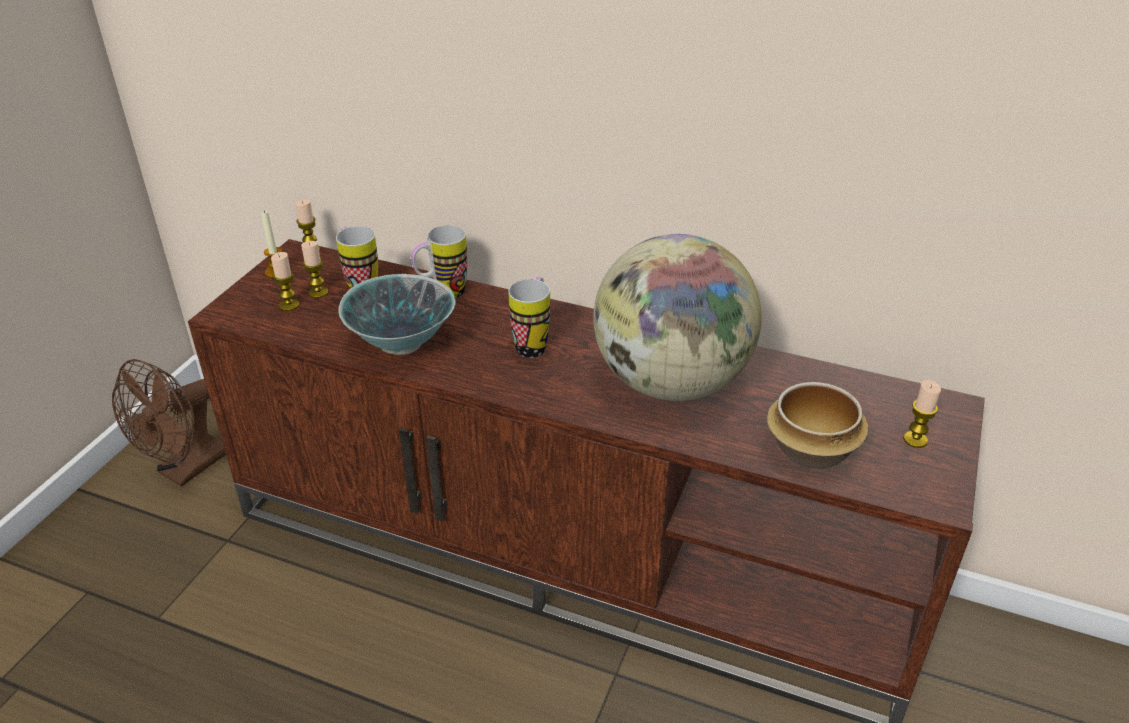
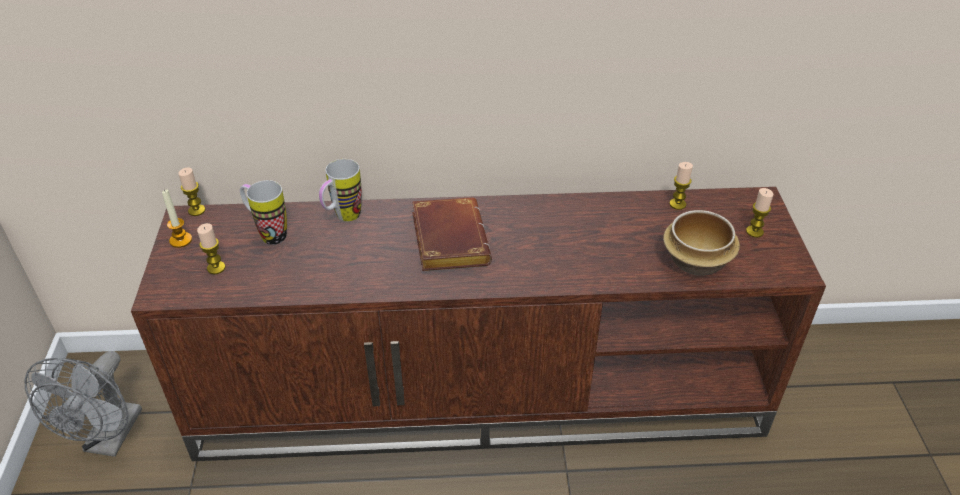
camera: 25 degrees left, 5 degrees up
(186, 469) = (109, 440): brown fan -> grey fan
(318, 293) = (234, 249): candle -> candle (677, 204)
(401, 344) = (341, 273): bowl -> none
(533, 343) = (447, 239): mug -> brown book
(670, 382) = (569, 240): globe -> none

